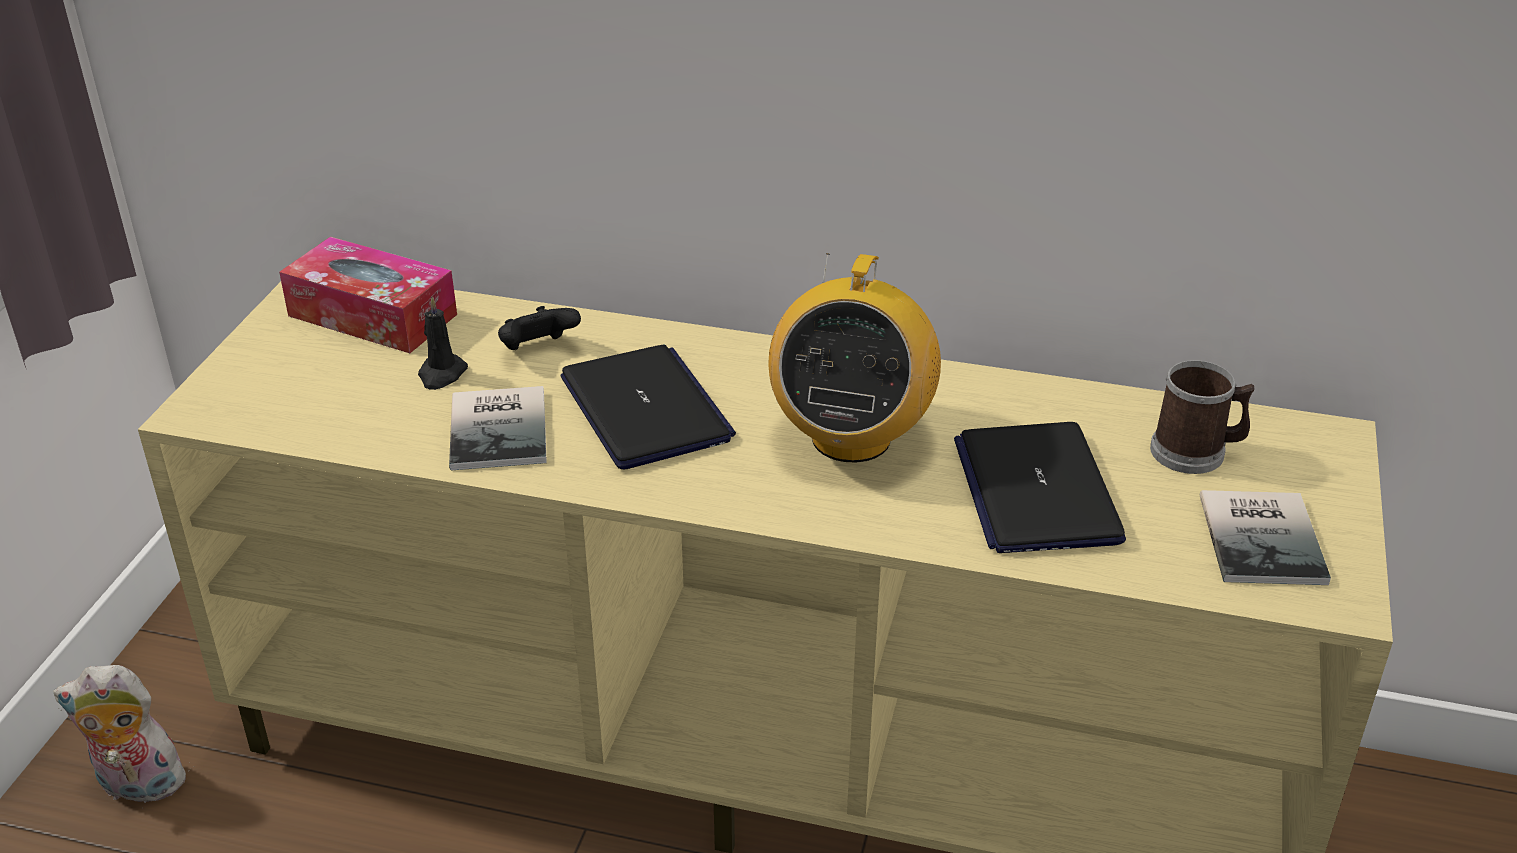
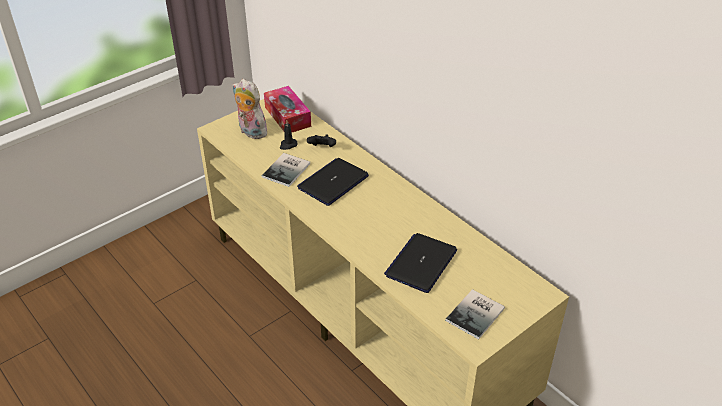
camera: 35 degrees right, 5 degrees up
(137, 787) = (186, 235): plush toy -> plush toy (250, 132)
(646, 410) = (333, 182): laptop -> laptop turned 150 degrees counterclockwise
(850, 437) = (383, 219): radio -> none
(1196, 452) = (489, 276): mug -> none

